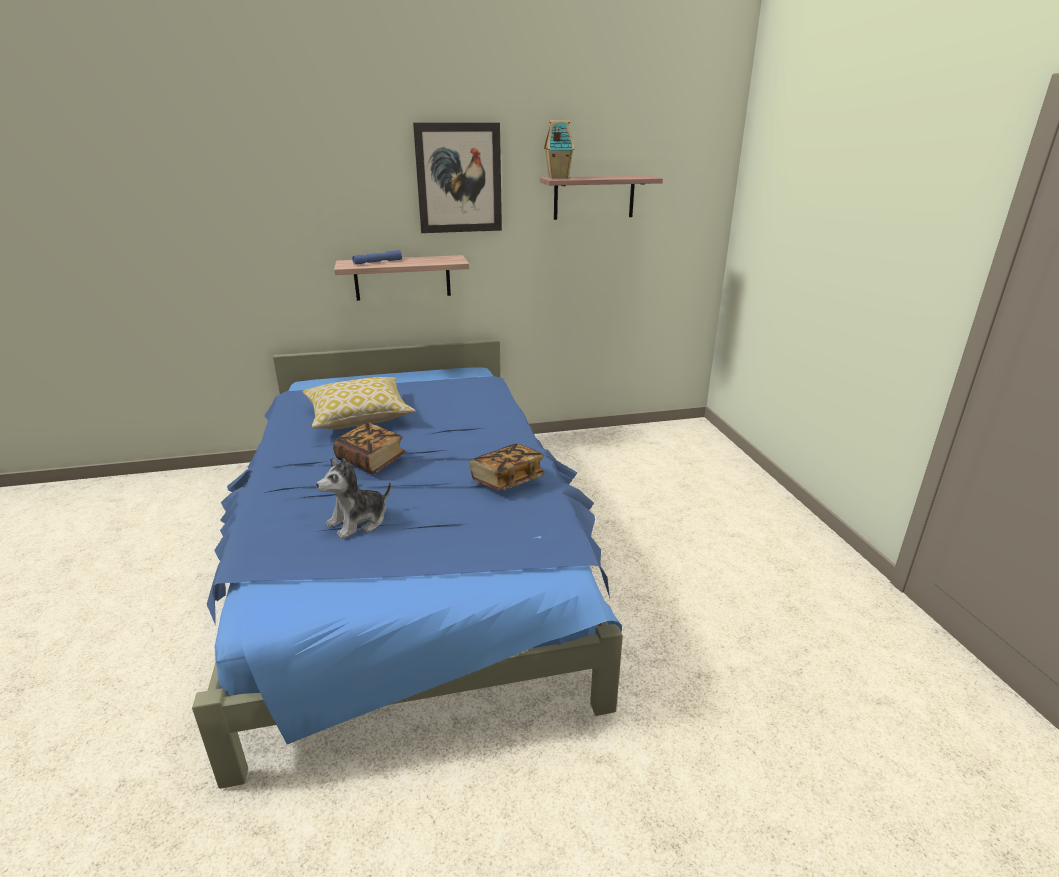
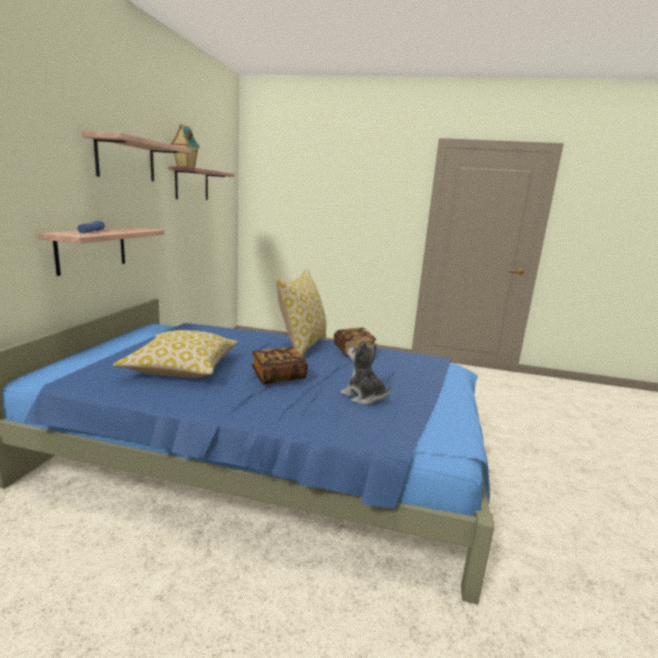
camera: 65 degrees left, 10 degrees down
(358, 522) = (363, 397): plush toy -> plush toy turned 150 degrees clockwise
(459, 178) = (126, 159): picture -> shelf
(491, 445) = (302, 345): none -> pillow

